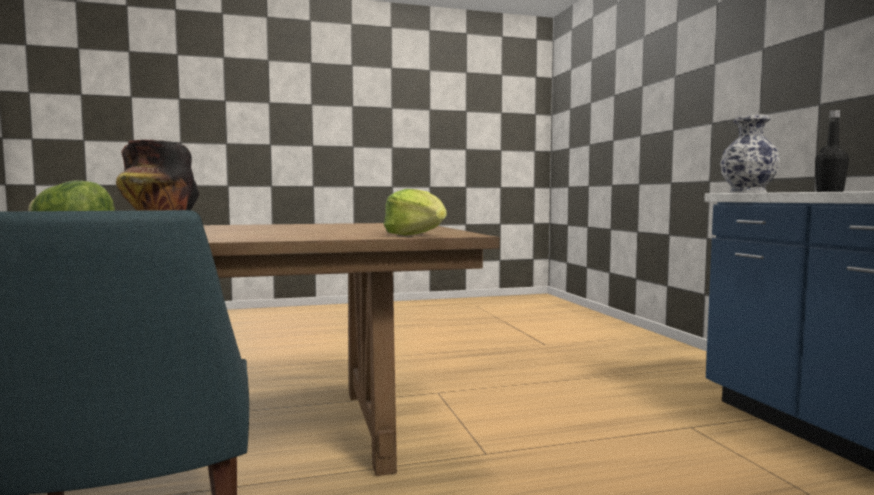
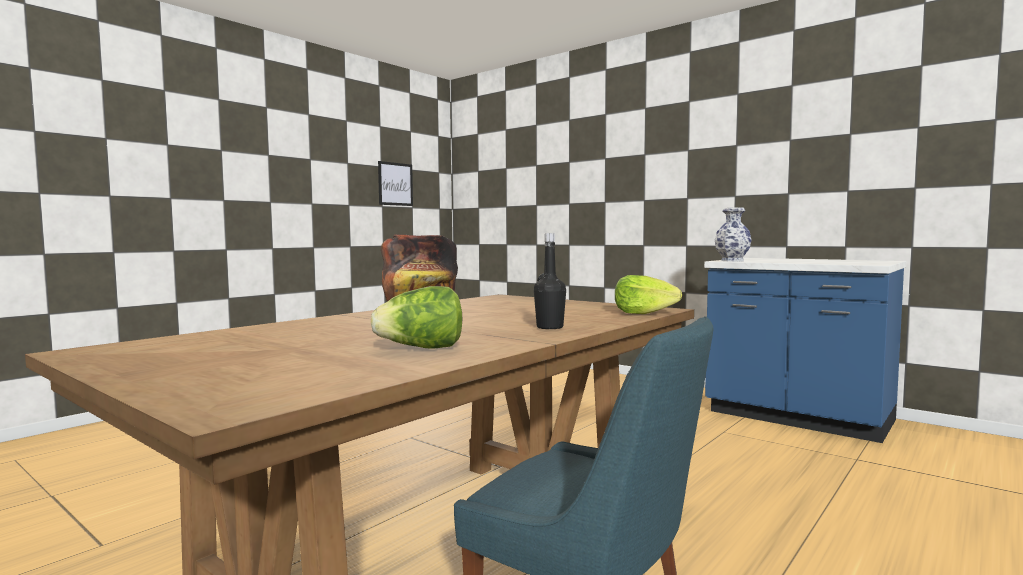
camera: 35 degrees left, 0 degrees up
(481, 127) = (395, 184): none -> picture
(829, 192) = (778, 260): black bottle -> black bottle (549, 327)

